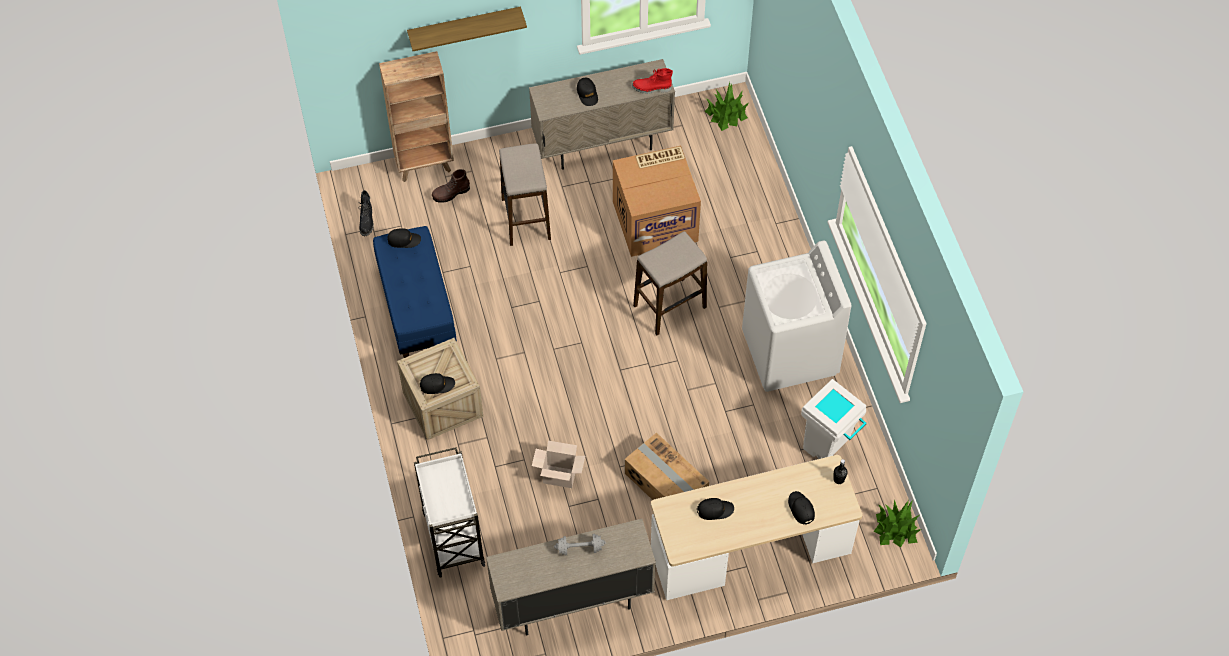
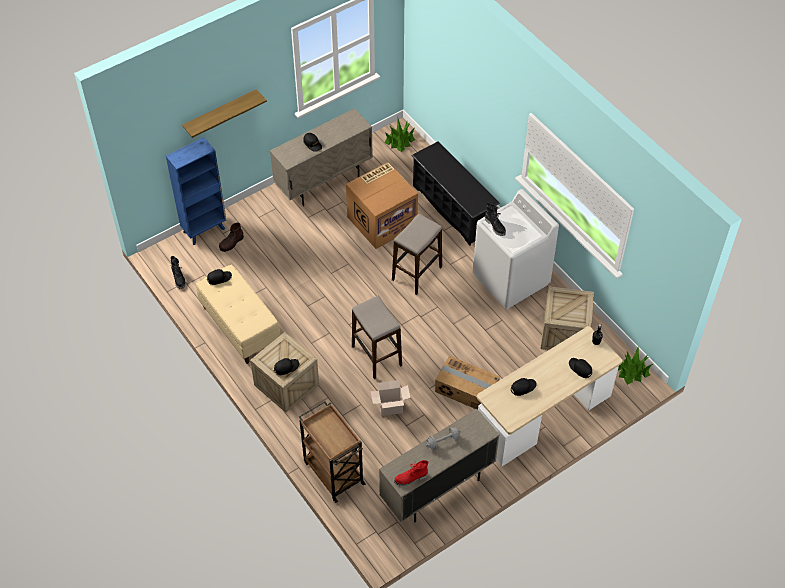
camera: 20 degrees left, 5 degrees down
(416, 308) = (239, 326): blue bench -> beige bench
(425, 165) = (205, 230): brown bookcase -> blue bookcase
(453, 536) = (333, 472): white cart -> brown cart
(526, 219) = (292, 245): stool -> stool (376, 356)
(651, 88) = (355, 129): red boot -> red boot (411, 479)
(756, 230) = (453, 208): none -> black shoe rack
(769, 281) = (495, 226): none -> black boot
(828, 449) = (564, 333): white trash can -> crate

